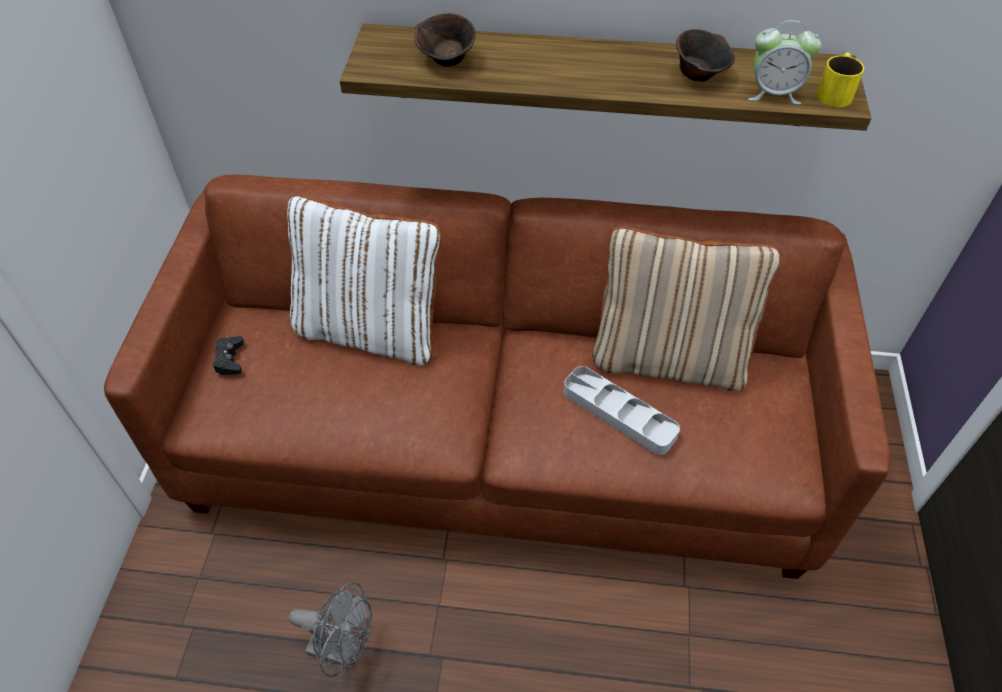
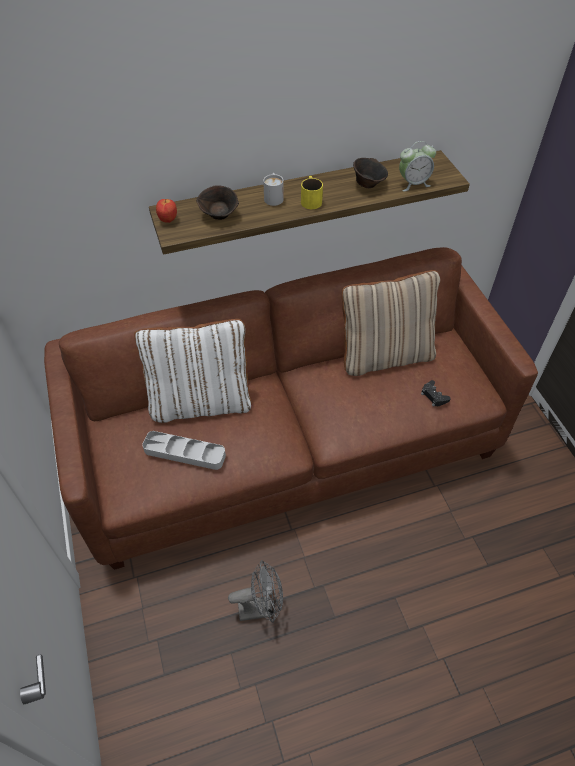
camera: 25 degrees left, 0 degrees up
(229, 359) = (118, 454): black game controller -> black game controller (434, 396)
(373, 47) = (167, 220): none -> apple
(542, 56) = (273, 197): none -> white mug
(619, 413) = (376, 397): grey tray -> grey tray (184, 453)
(835, 91) = (443, 173): yellow mug -> yellow mug (310, 199)

